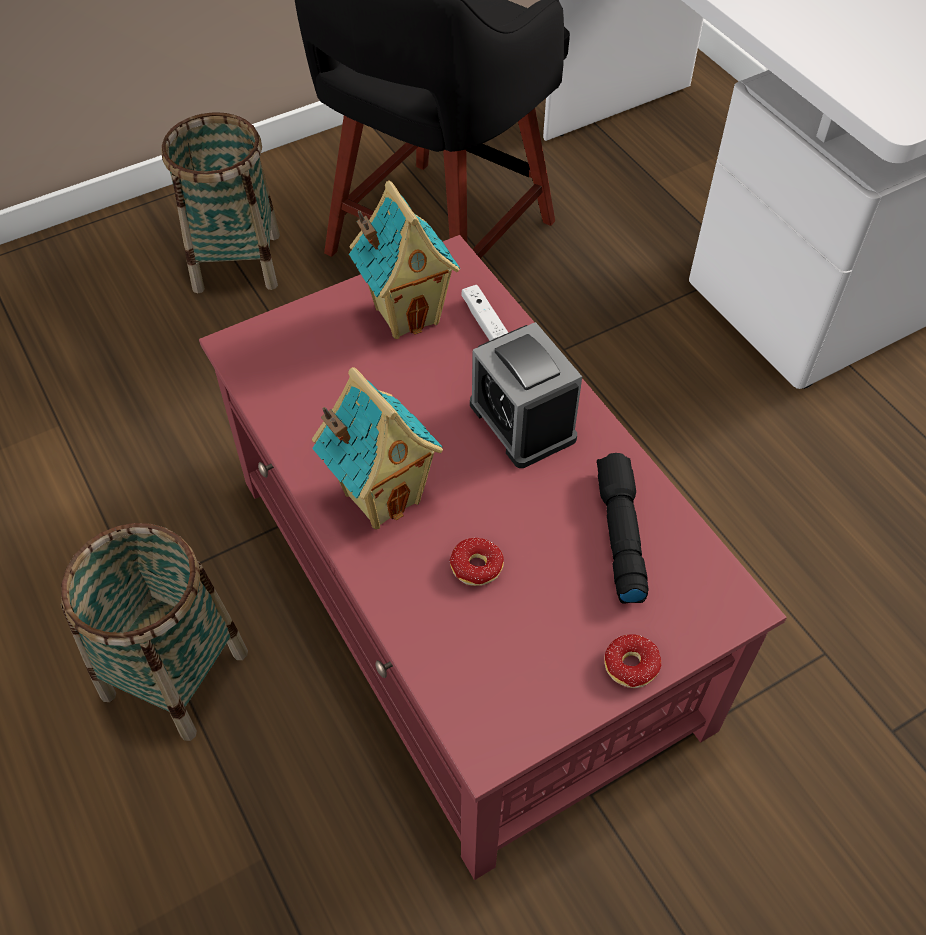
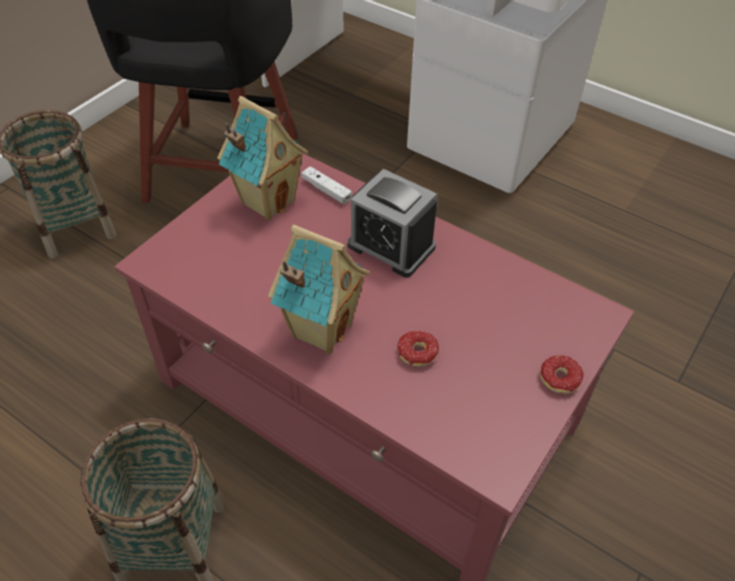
camera: 25 degrees left, 5 degrees down
(619, 534) = (499, 297): black flashlight -> none

